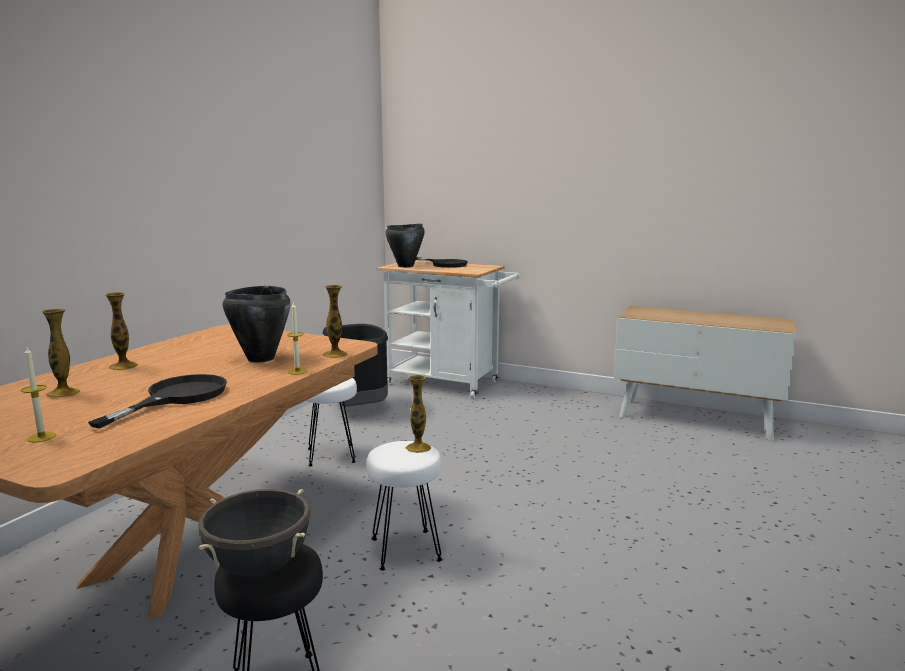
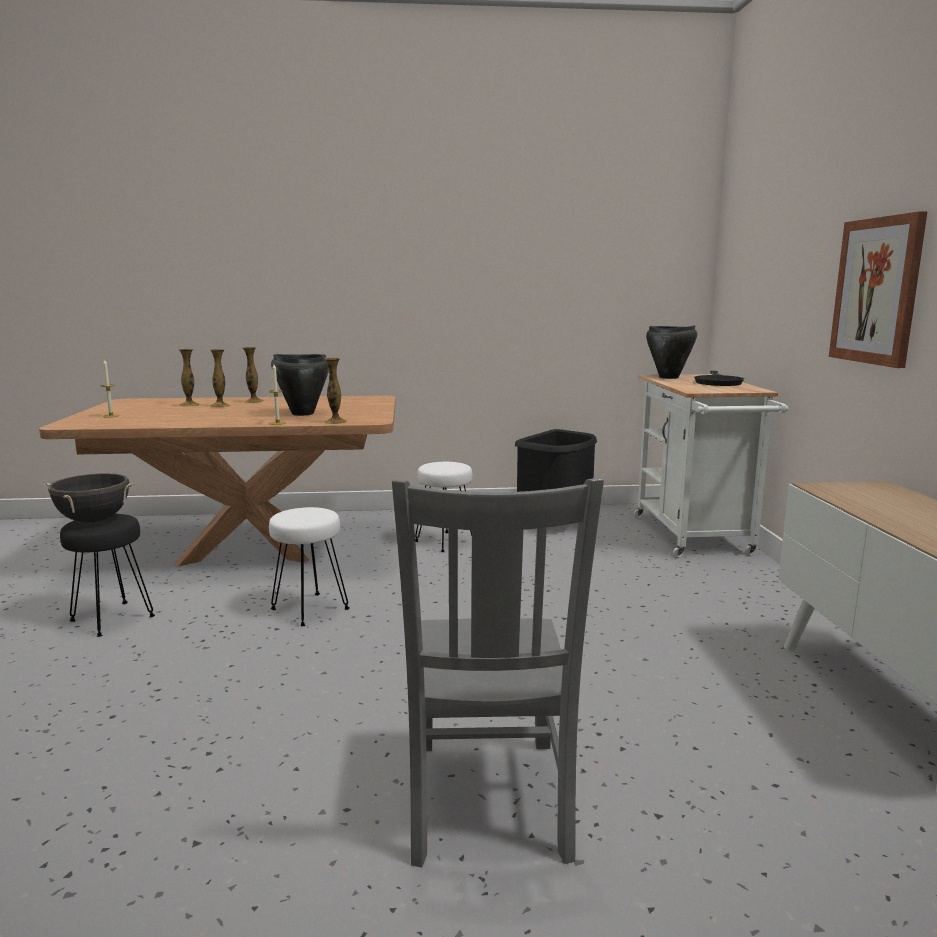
camera: 60 degrees right, 0 degrees up
(177, 397) = (195, 417): black frying pan -> none
(418, 448) = (317, 516): vase -> vase (220, 406)
(593, 197) = (877, 291): none -> picture
(753, 546) = (487, 803): none -> grey chair

